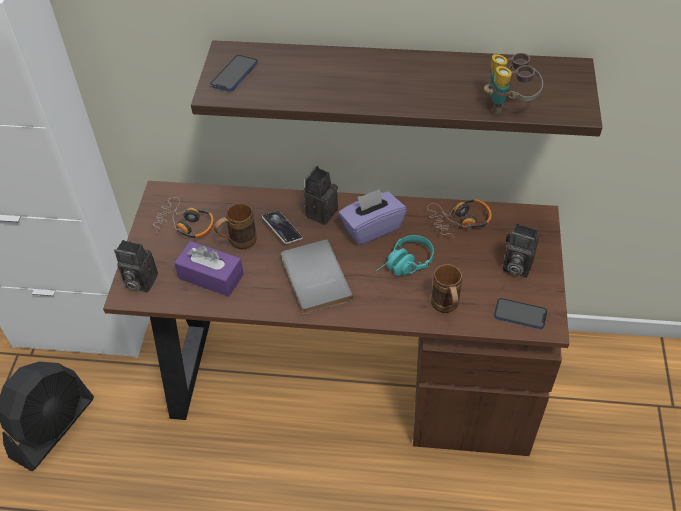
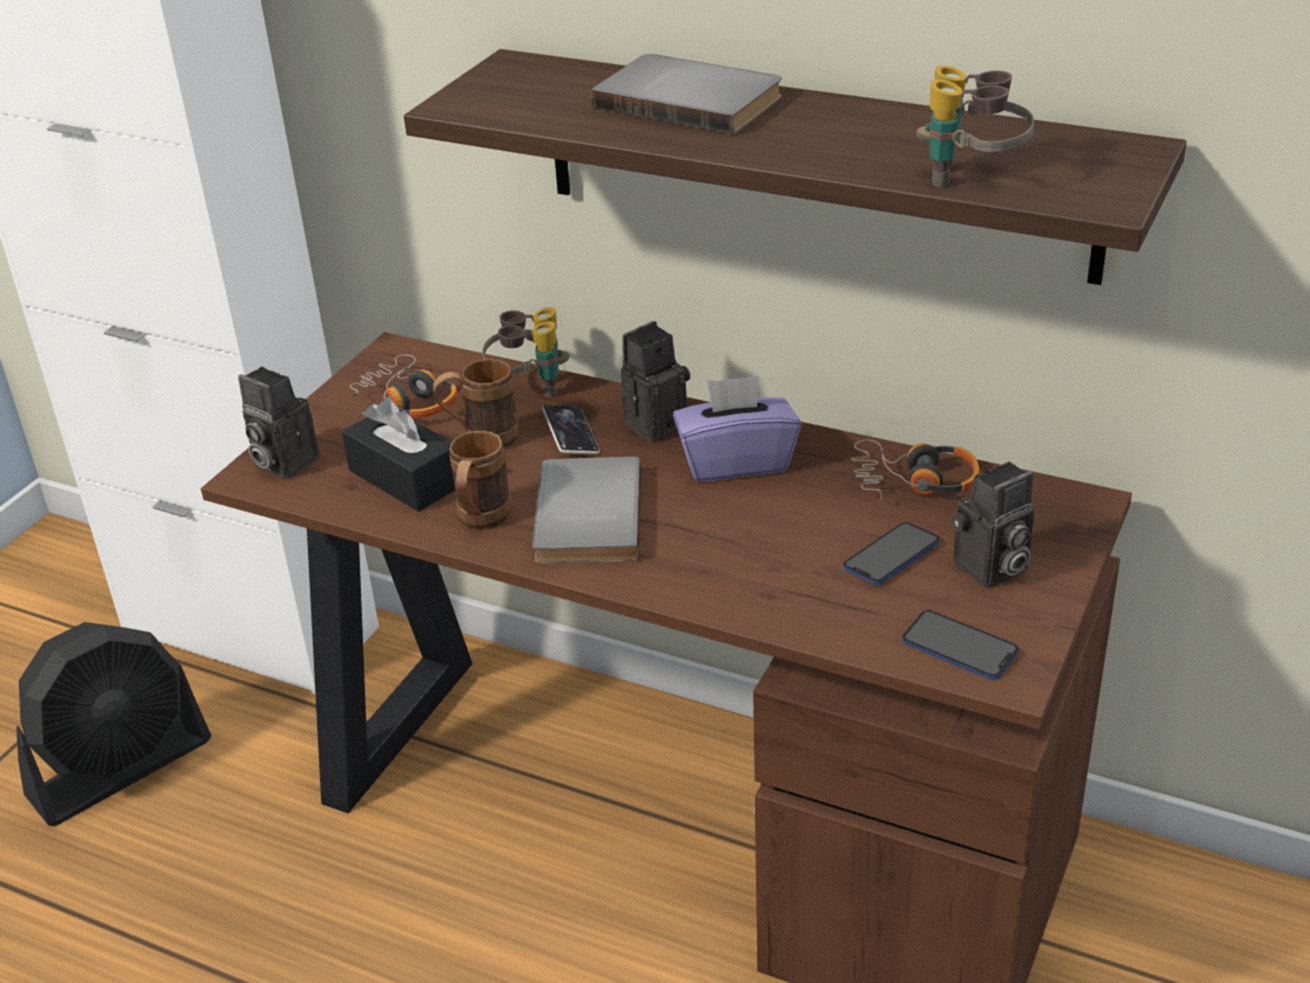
camera: 20 degrees right, 15 degrees down
(211, 276) = (406, 478): purple tissue box -> black tissue box
(234, 74) = (503, 88): phone -> phone (891, 556)
(245, 203) = (529, 388): none -> binoculars
(340, 67) = (691, 99): none -> grey book
(404, 266) = (767, 528): turquoise headphones -> none
(446, 308) = (812, 607): brown mug -> brown mug (480, 522)
(515, 266) = (990, 570): camera -> camera turned 75 degrees counterclockwise

